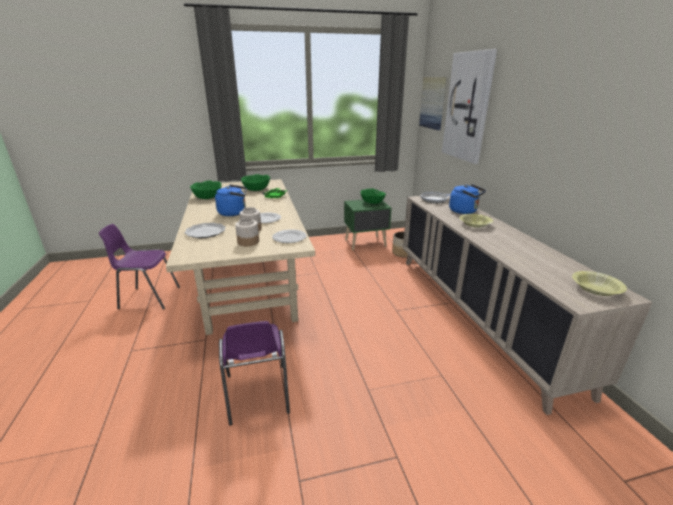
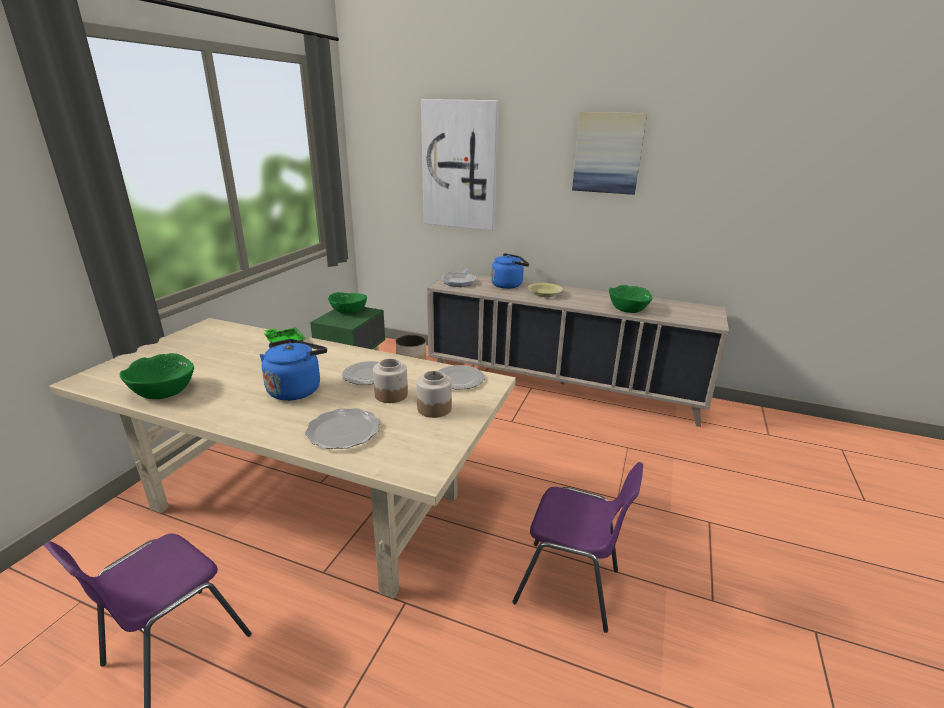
camera: 55 degrees left, 0 degrees up
(256, 189) = (217, 345): green bowl -> green bowl (628, 309)
(433, 103) = (382, 161): picture -> picture (608, 153)
(596, 289) = (698, 311): yellow bowl -> none

